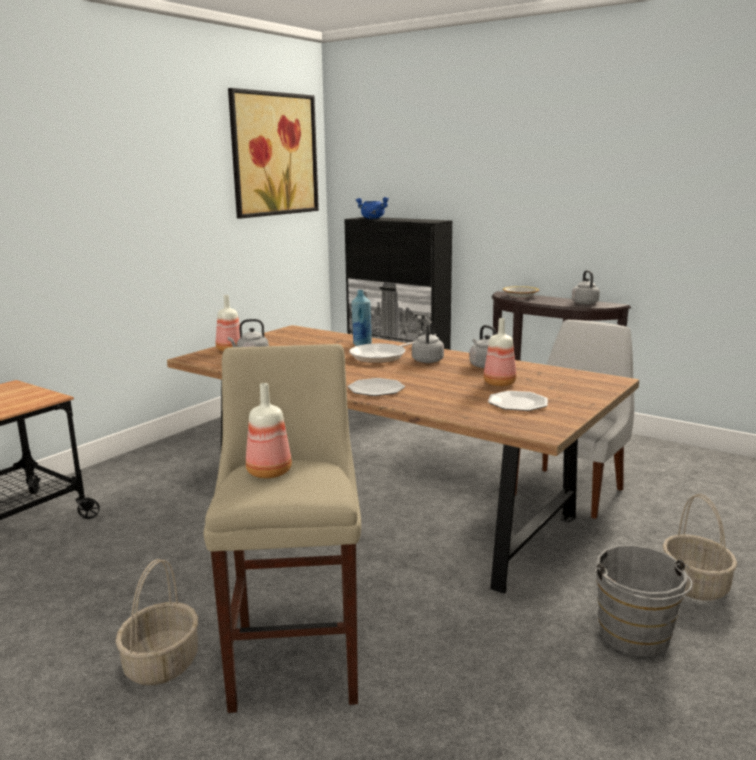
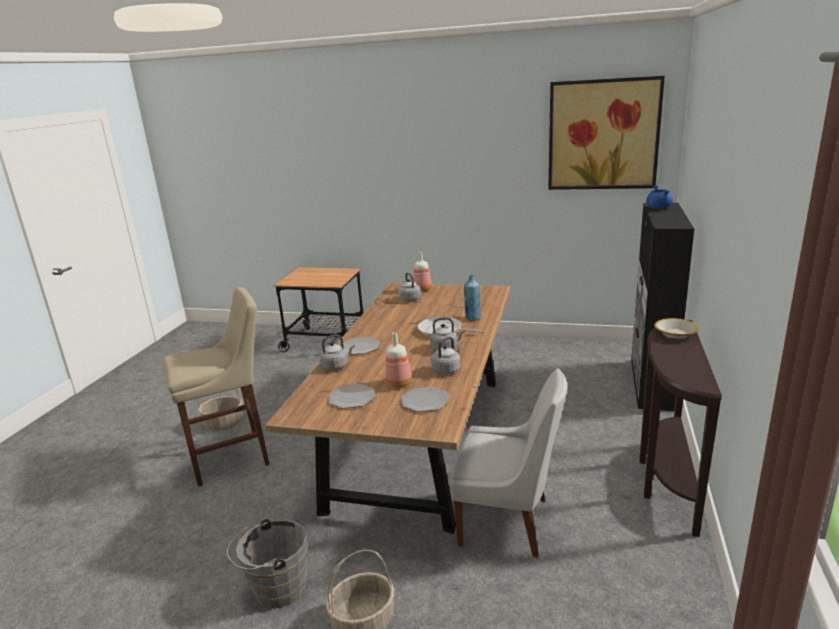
camera: 70 degrees right, 5 degrees up
(267, 472) = (203, 354): bottle -> none
(549, 379) = (425, 401): none -> plate
(584, 303) = (687, 368): grey kettle -> grey kettle (336, 366)

